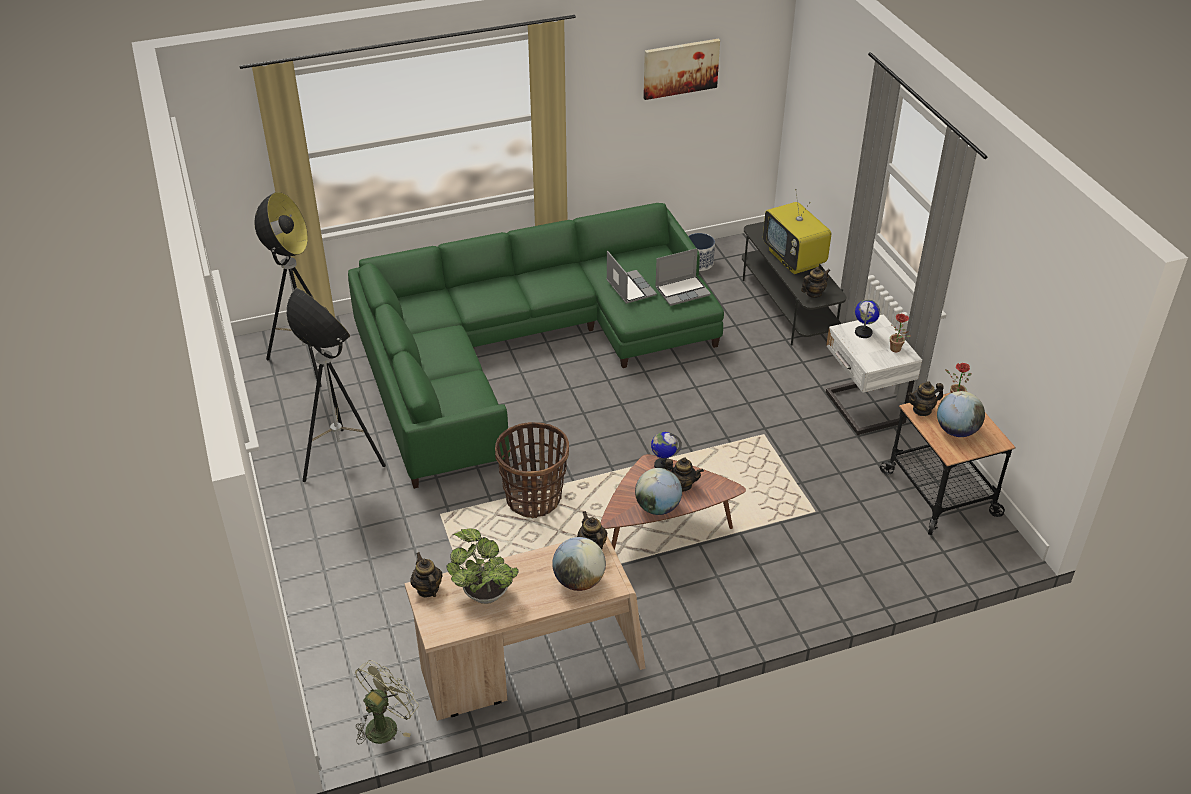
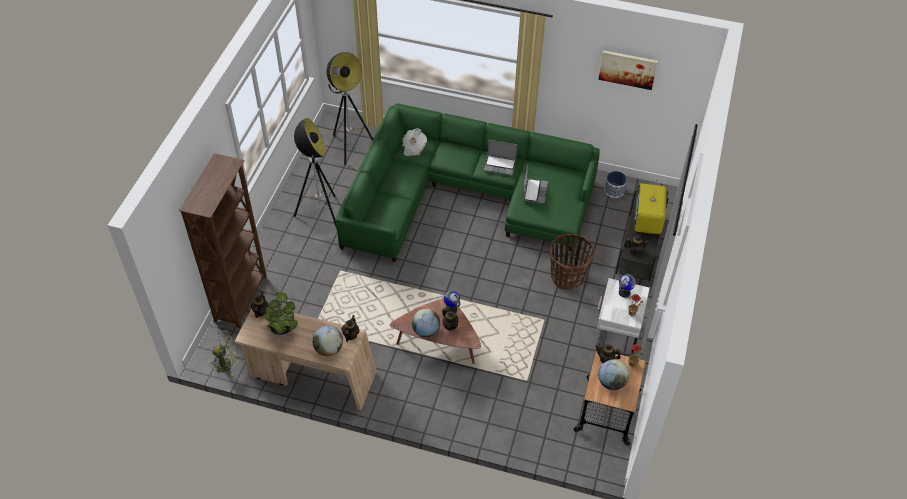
camera: 35 degrees right, 10 degrees up
(323, 626) = (242, 298): none -> brown bookcase
(422, 309) = (413, 148): none -> newspaper
(534, 498) = (391, 288): basket -> basket (567, 277)
(682, 291) = (562, 208): laptop -> laptop (500, 165)

